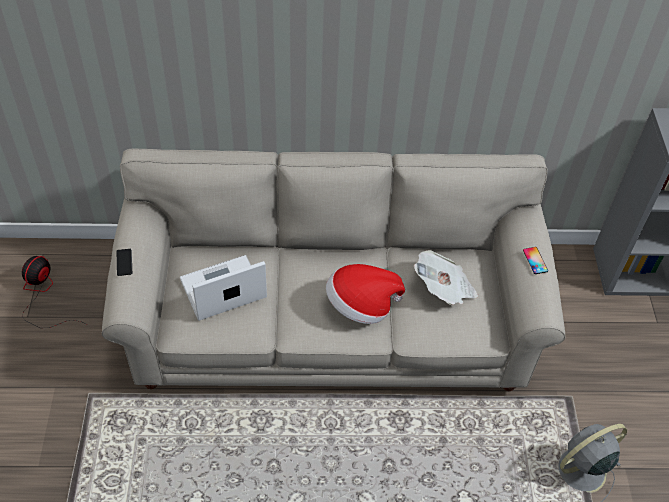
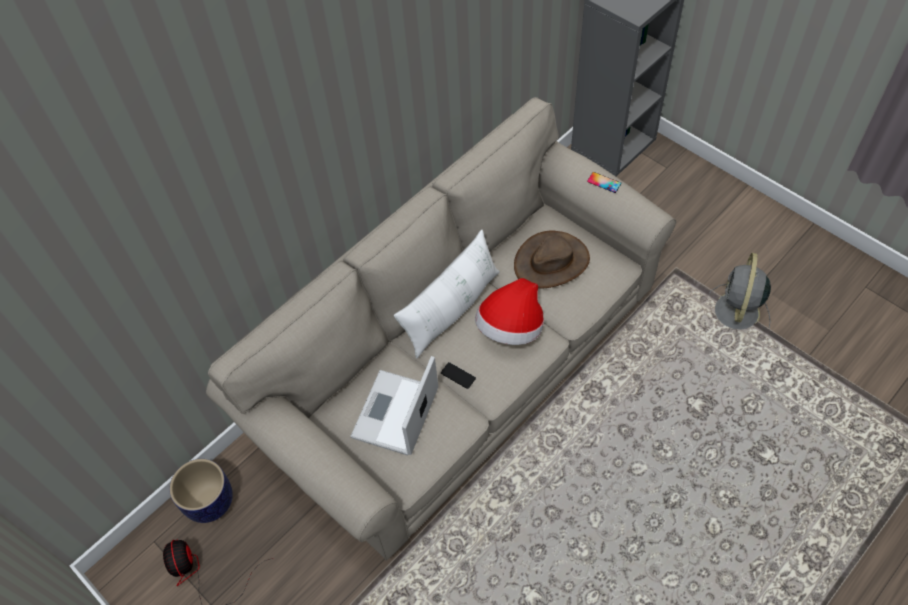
camera: 40 degrees left, 5 degrees up
(95, 260) = (210, 501): none -> planter
(124, 262) = (312, 464): phone -> phone (458, 375)
(339, 261) = (452, 309): none -> white pillow
(444, 289) = (551, 262): newspaper -> brown hat

